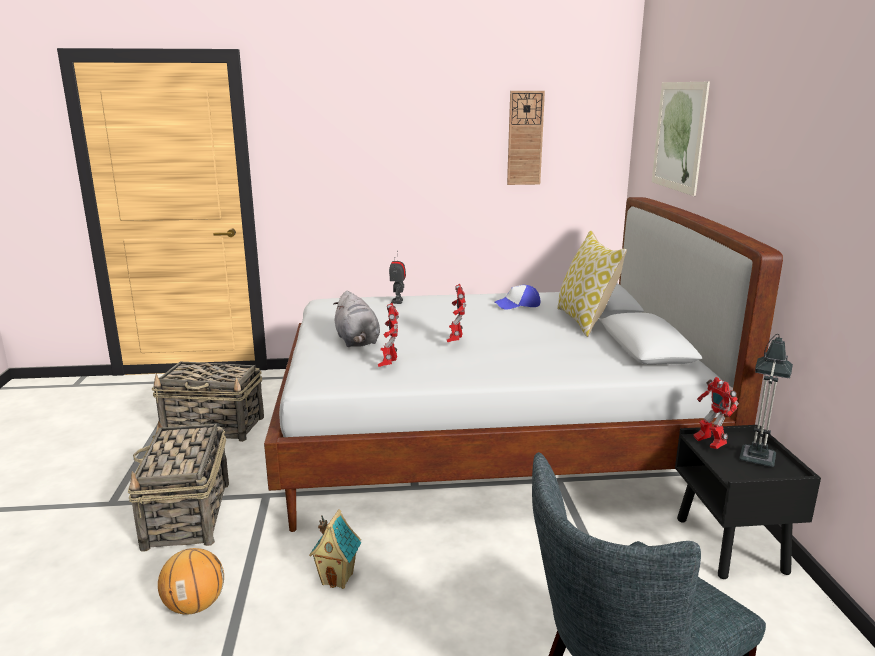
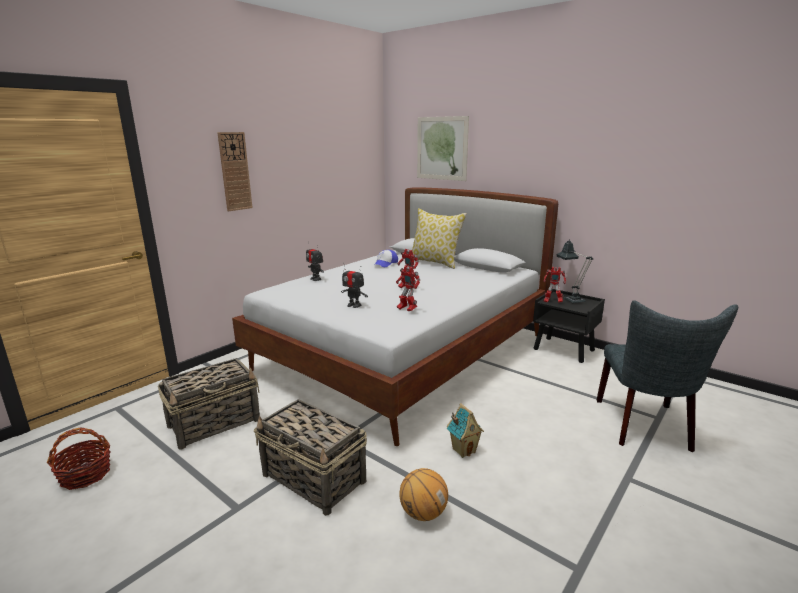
camera: 45 degrees left, 0 degrees up
(94, 423) = (85, 475): none -> basket
(357, 341) = (354, 305): grey plush toy -> toy robot
(525, 138) = (335, 155): wall clock -> wall clock (235, 171)

